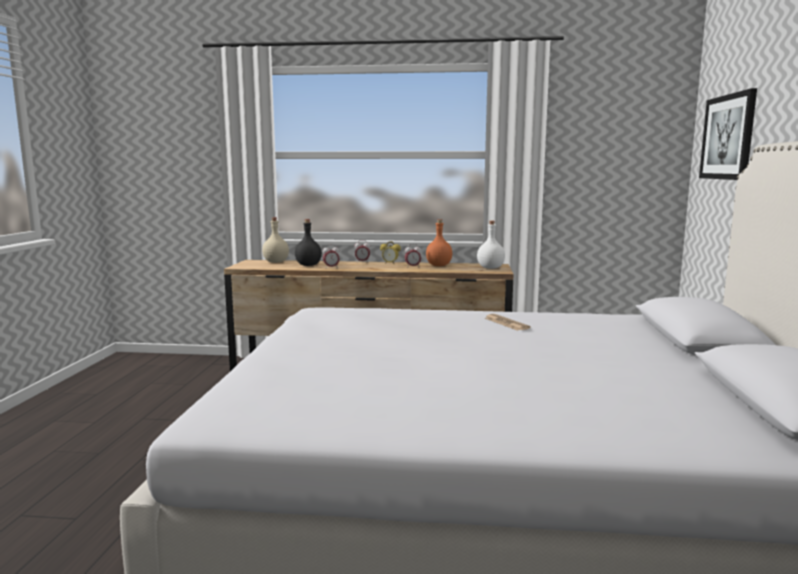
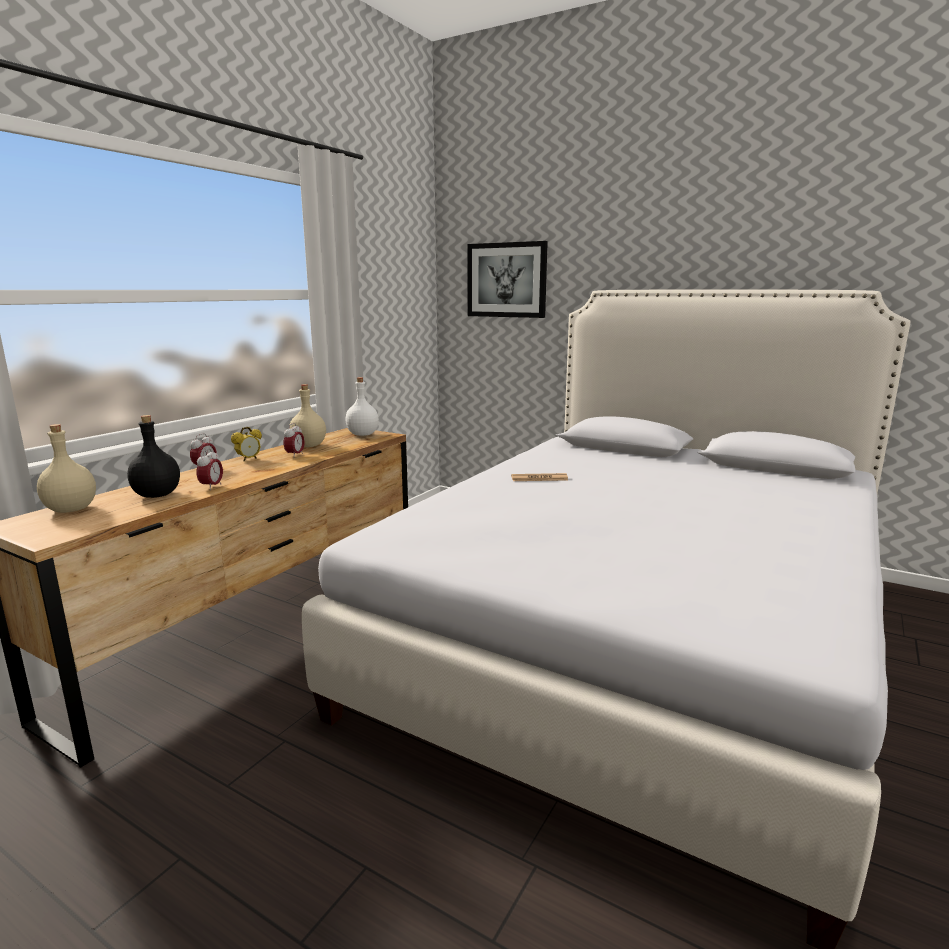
camera: 65 degrees left, 5 degrees up
(439, 265) = (309, 446): orange bottle -> beige bottle

